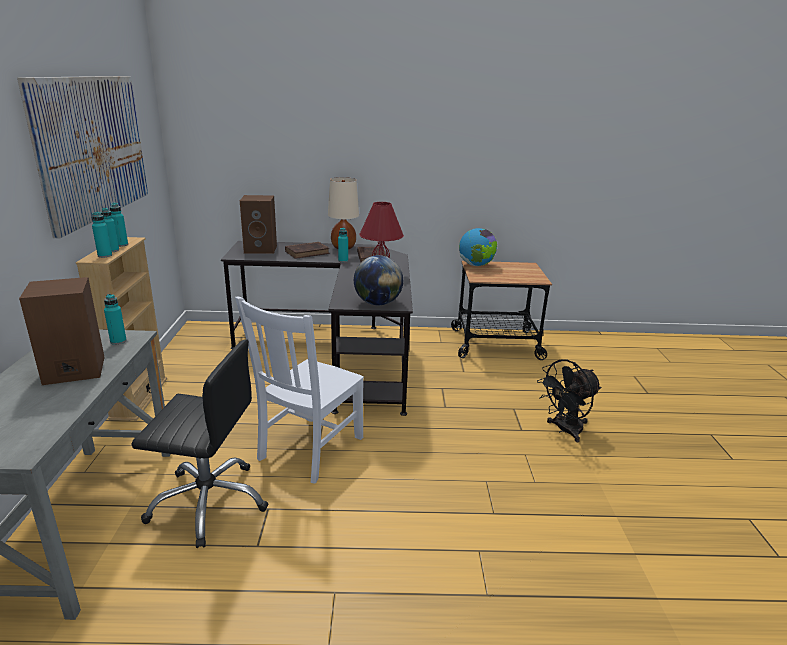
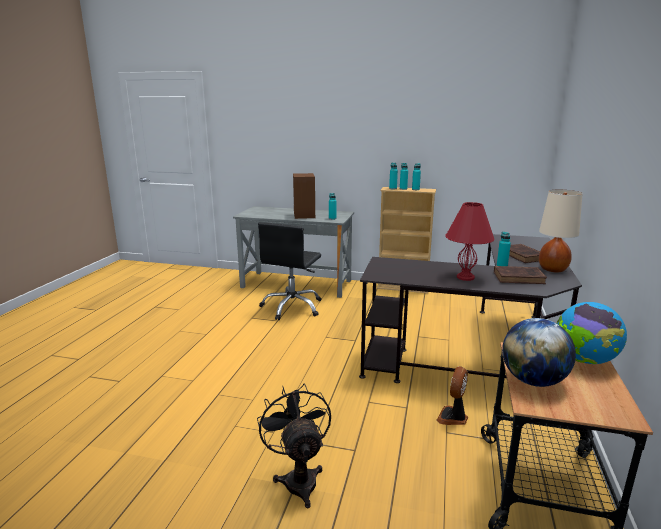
camera: 105 degrees right, 5 degrees down
(92, 147) = (431, 130): picture -> none
(261, 249) = (524, 243): brown speaker -> none
(309, 450) = (326, 334): white chair -> none
(377, 303) = (380, 270): globe -> globe (533, 381)
(443, 368) = (453, 417): none -> fan

